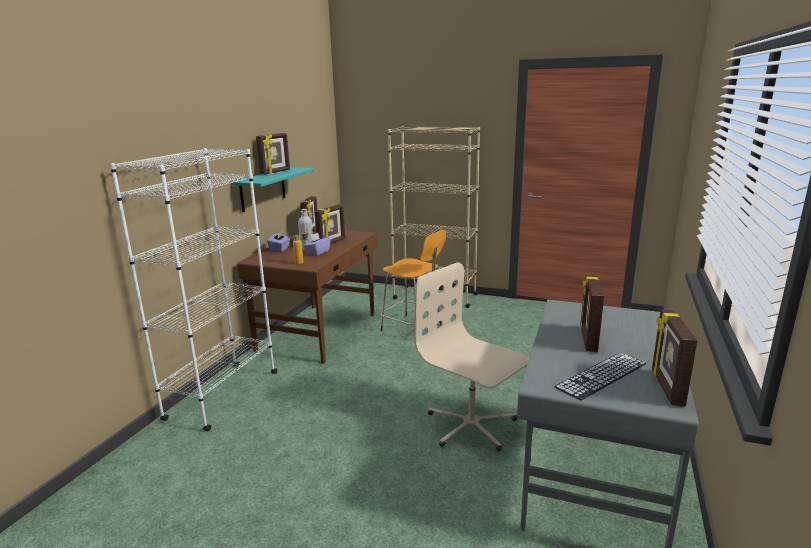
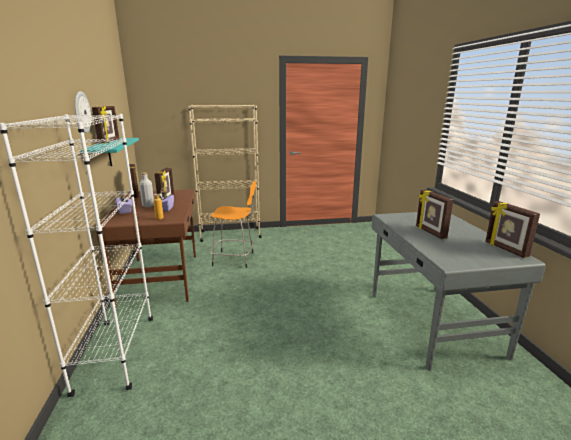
camera: 30 degrees left, 0 degrees up
(240, 142) = (81, 112): none -> wall clock
(471, 426) = (337, 314): beige office chair -> none
(602, 375) = (468, 250): keyboard -> none

